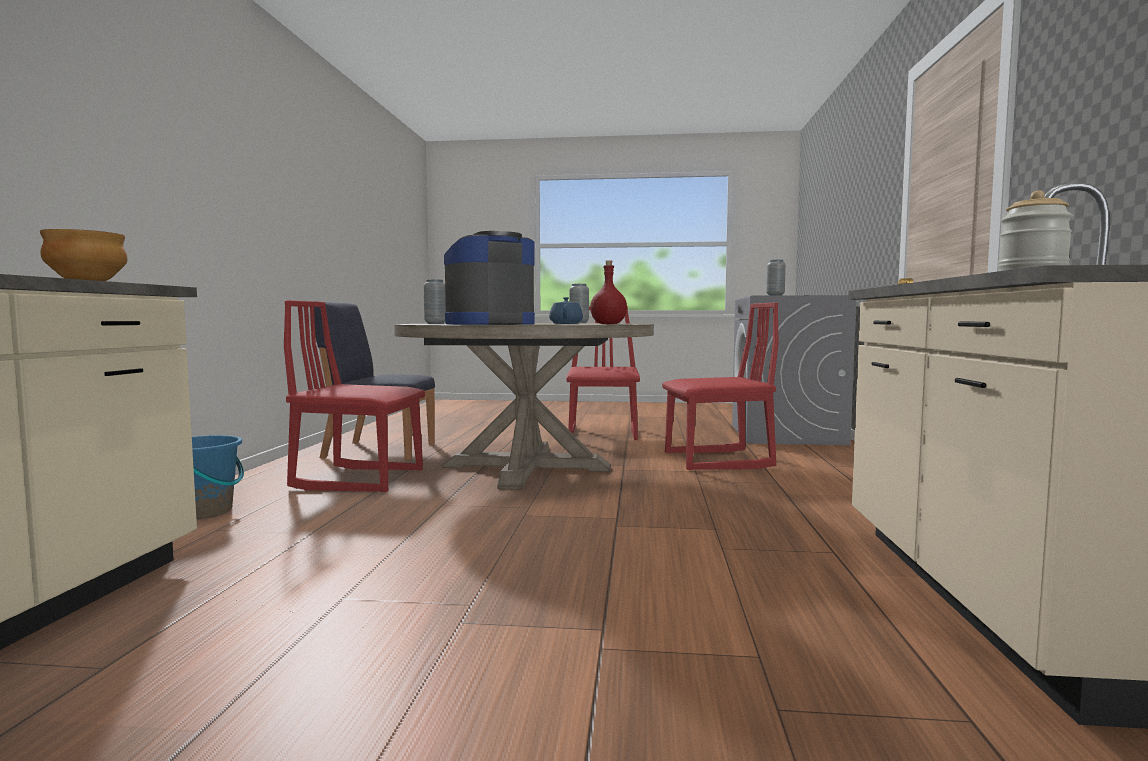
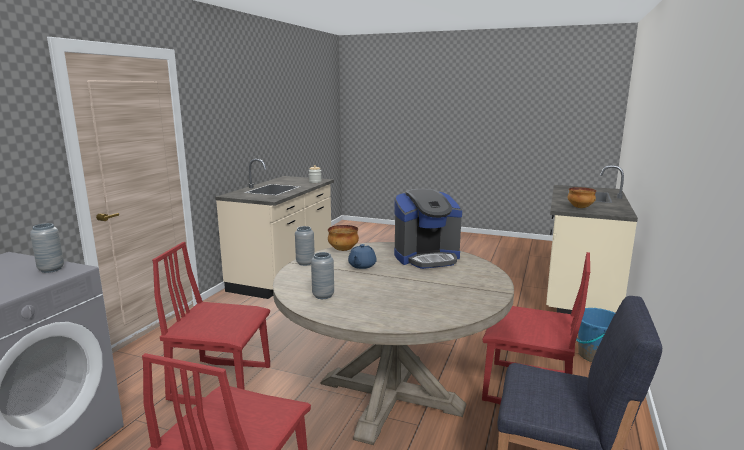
camera: 165 degrees left, 10 degrees up
(435, 323) = (475, 281): grey vase -> grey vase (305, 263)
(608, 324) = (343, 250): red bottle -> bowl

